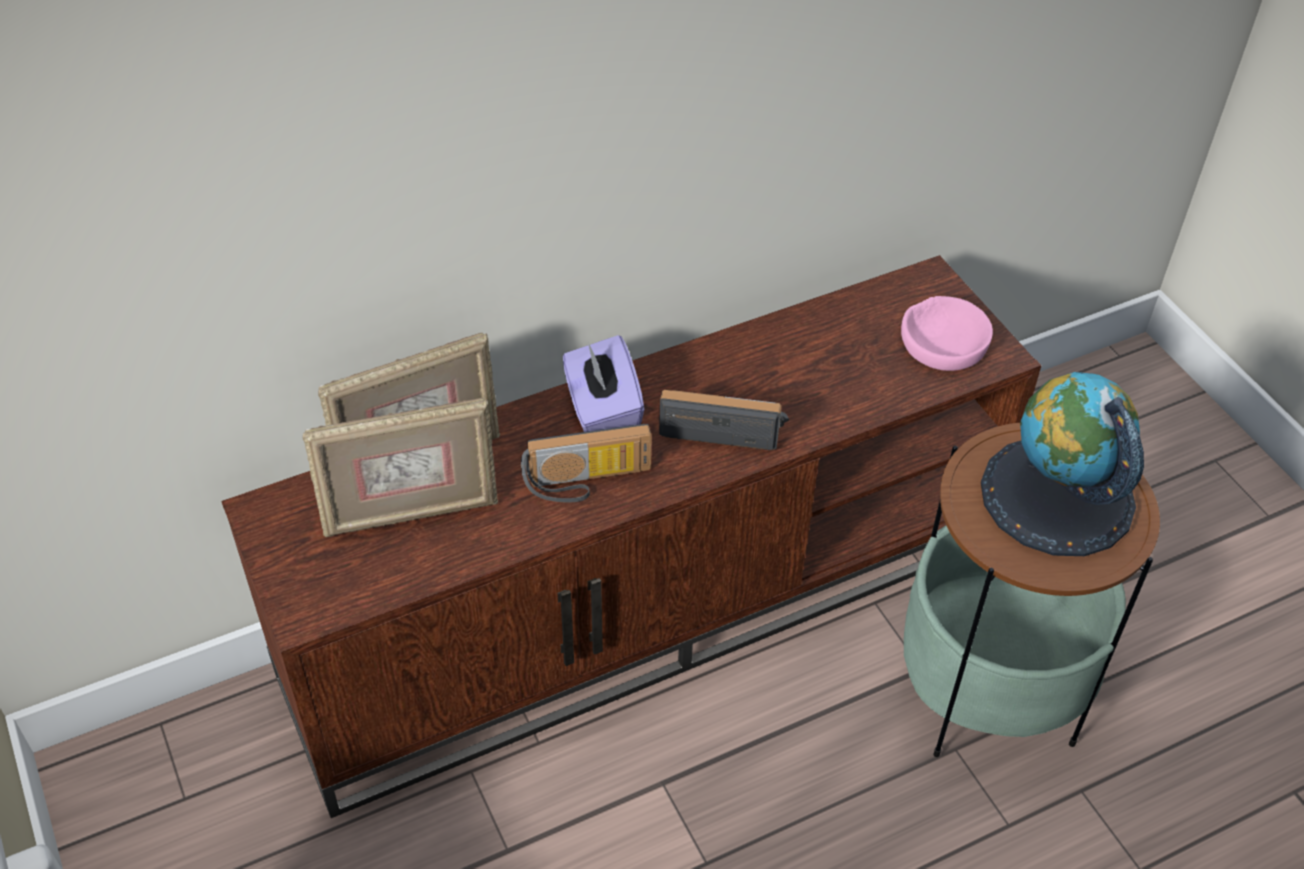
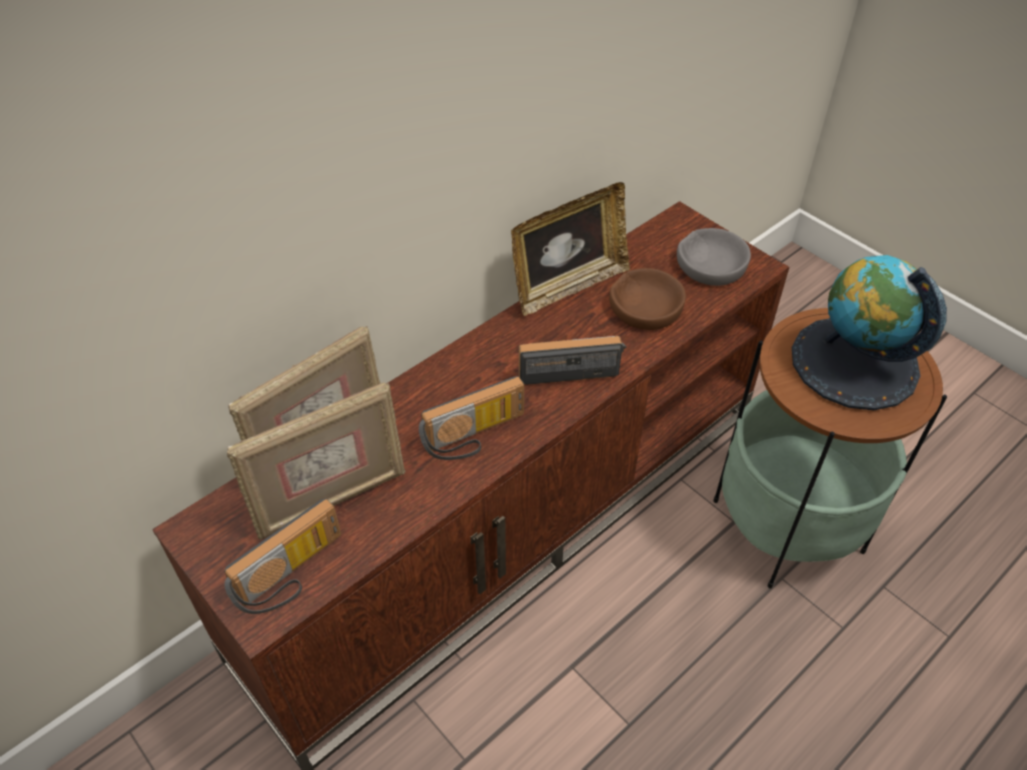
camera: 15 degrees left, 0 degrees up
(347, 581) = (293, 575): none -> radio
(602, 412) = (466, 375): purple tissue box -> none
(759, 333) = (568, 286): none -> picture frame
(841, 377) = (645, 307): none -> brown bowl
(943, 343) = (711, 265): pink bowl -> grey bowl

